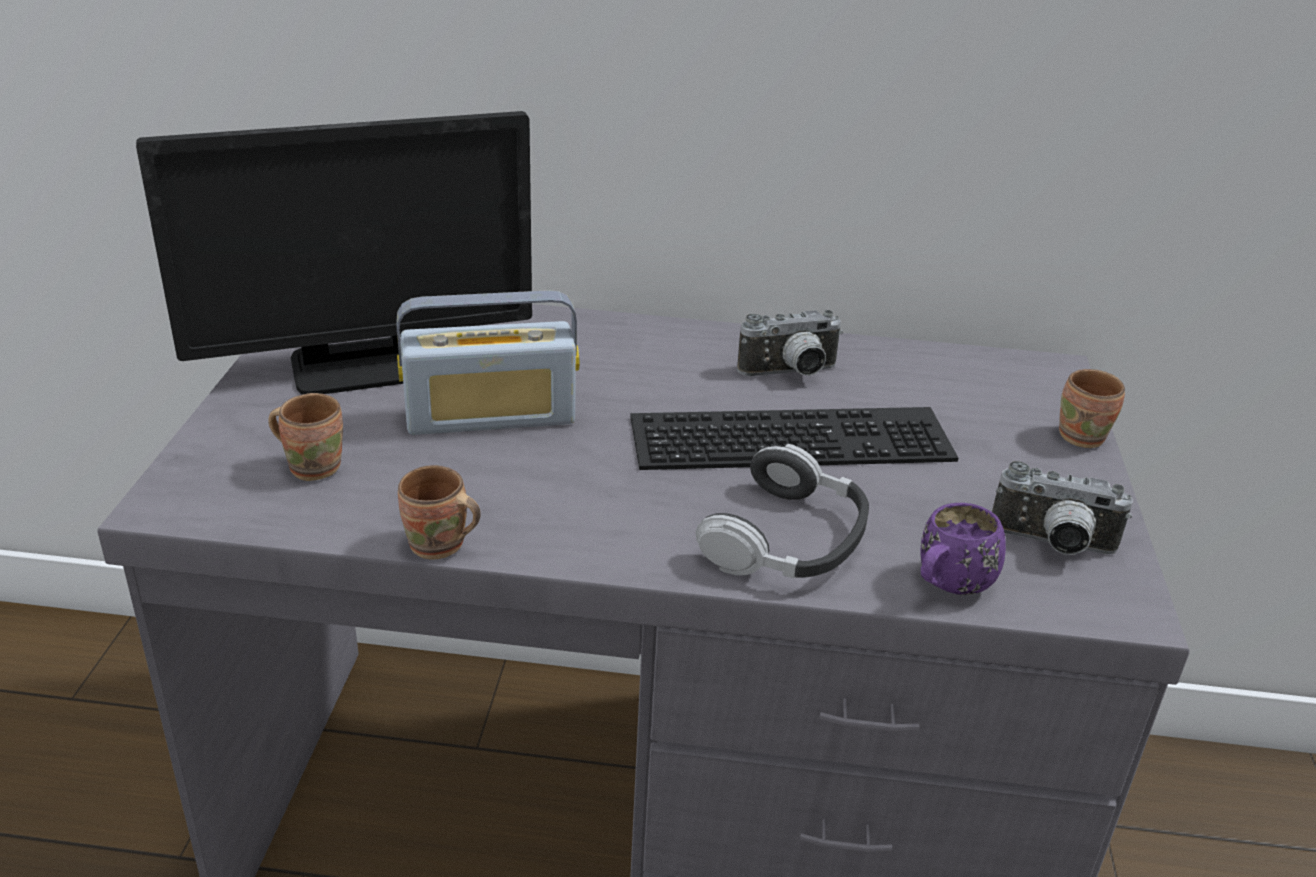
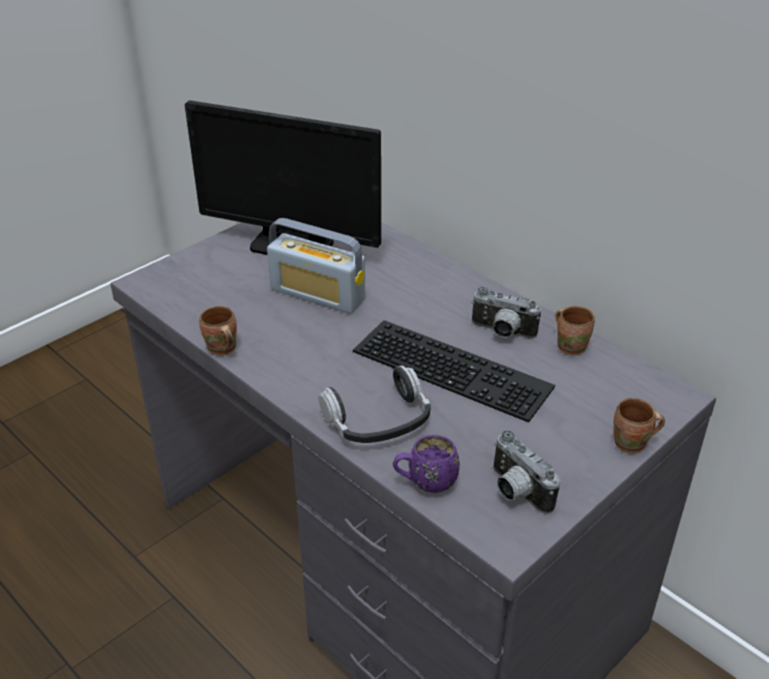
camera: 40 degrees right, 5 degrees up
(314, 466) = (216, 288): brown mug -> brown mug (571, 345)

